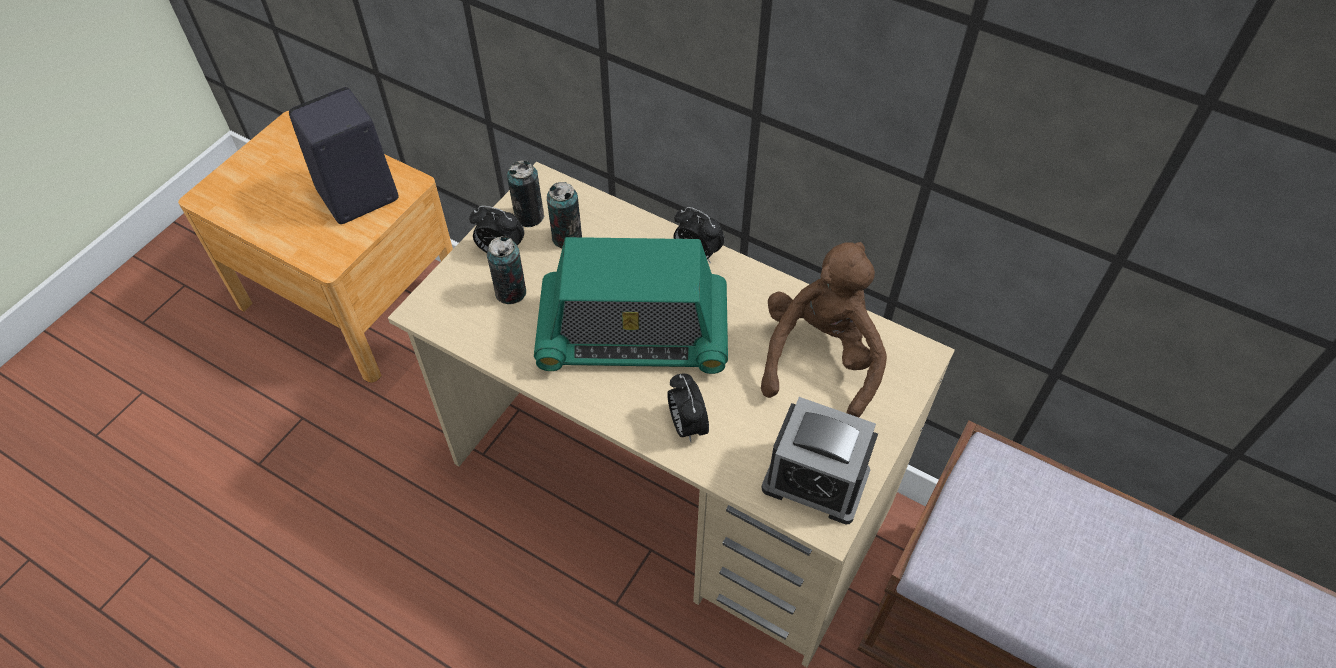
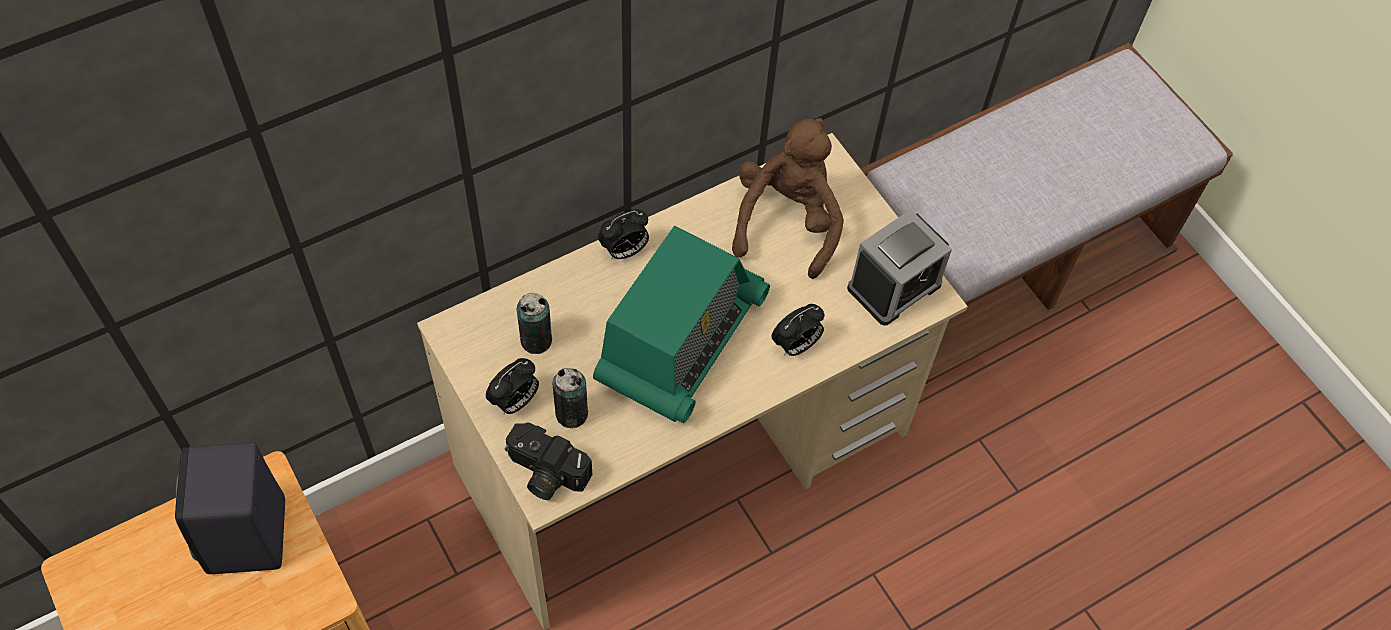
camera: 65 degrees left, 5 degrees up
(443, 300) = (544, 473): none -> camera
(529, 216) = (487, 359): can -> none
(686, 425) = (795, 346): alarm clock -> alarm clock turned 45 degrees counterclockwise
(820, 358) = (787, 222): brown plush toy -> brown plush toy turned 60 degrees clockwise

